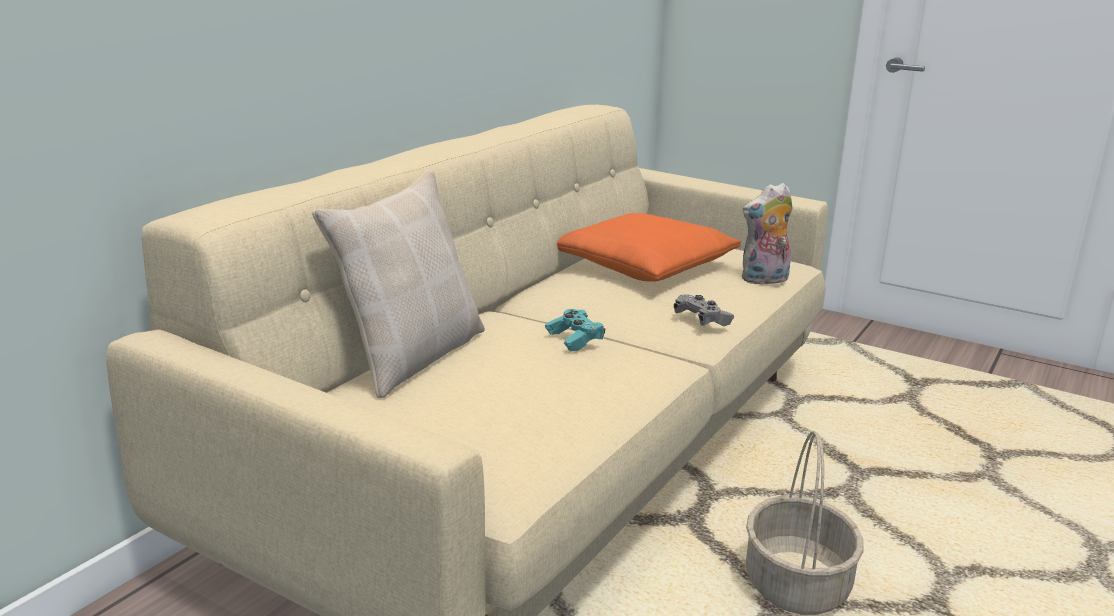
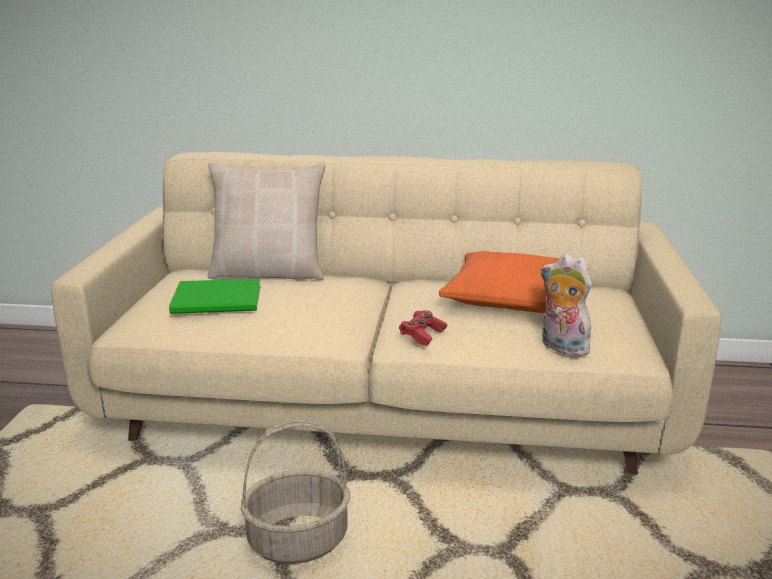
camera: 65 degrees right, 0 degrees up
(497, 399) = (219, 300): none -> green book
(574, 339) = (333, 303): turquoise game controller -> none
(701, 320) = (422, 335): grey game controller -> red game controller

